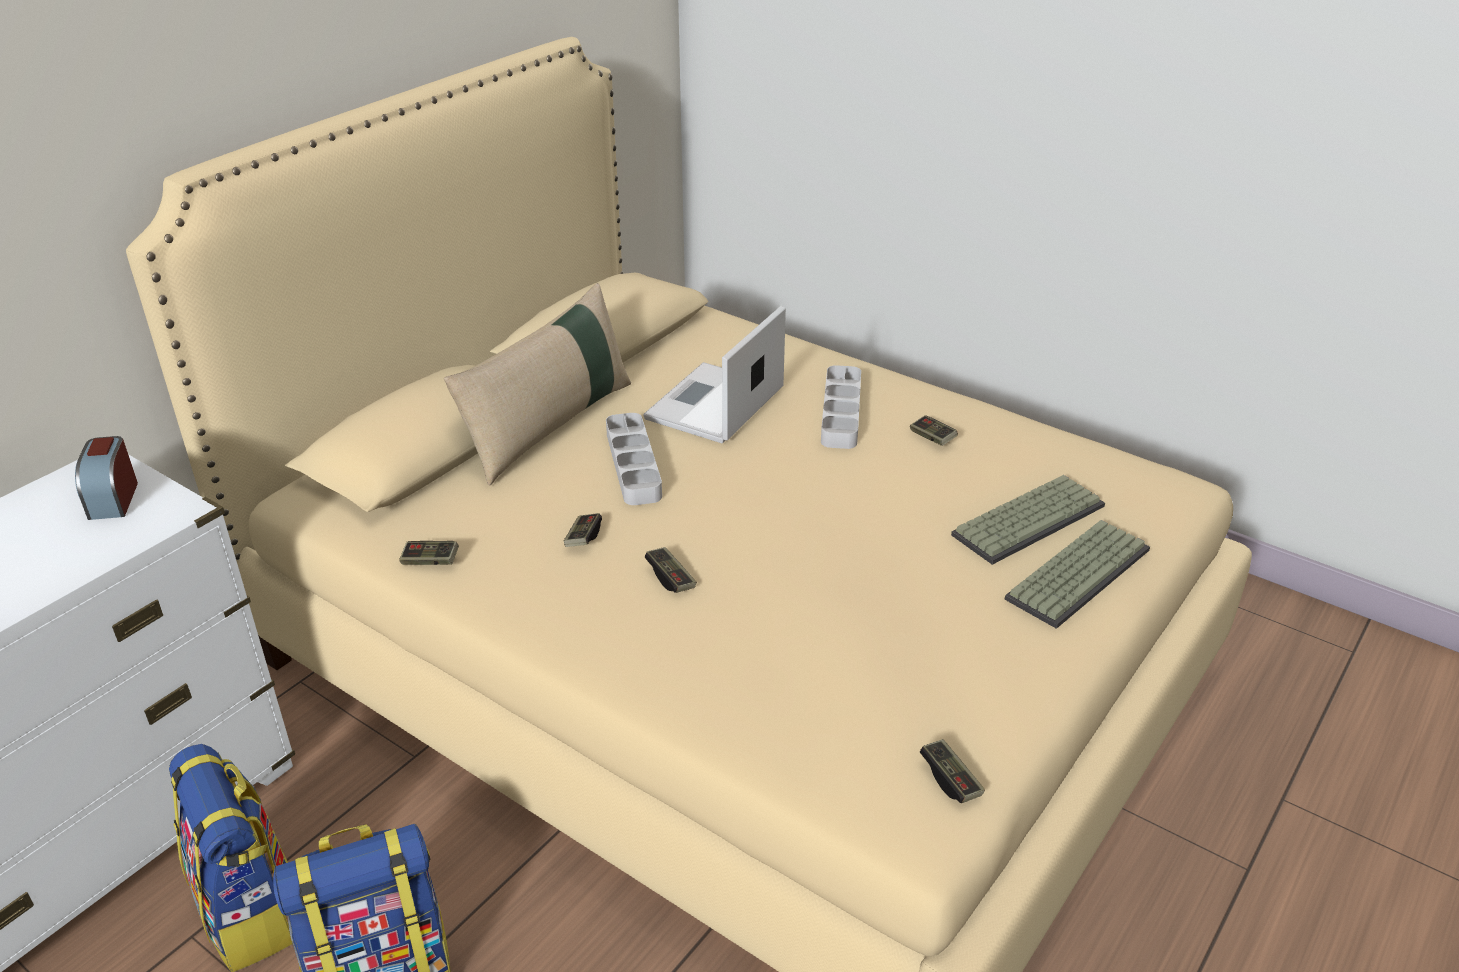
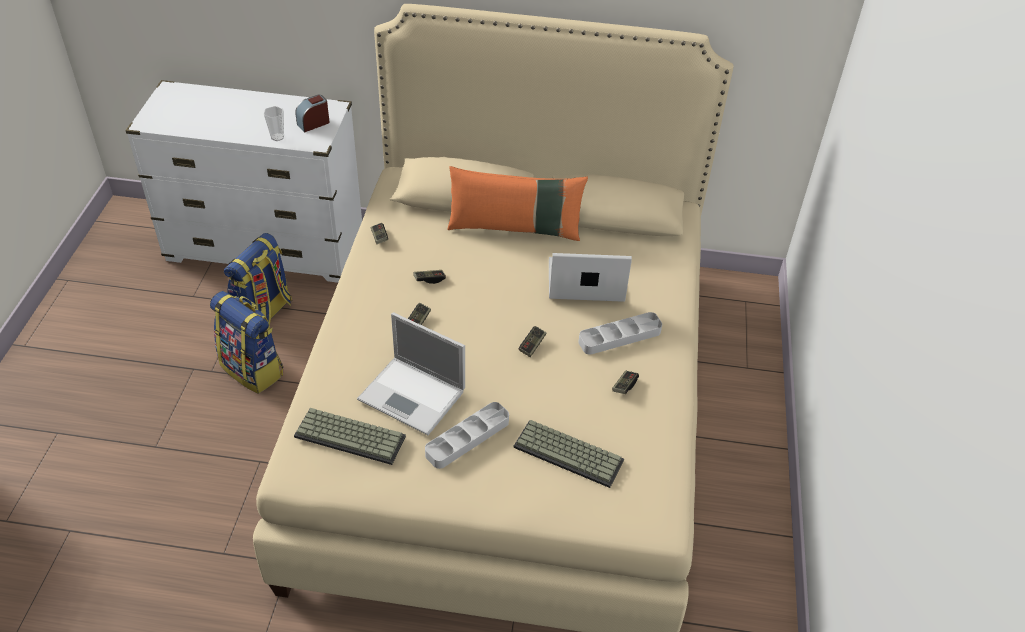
camera: 60 degrees right, 10 degrees up
(93, 553) = (277, 137): none -> cup
(550, 426) = (515, 228): beige pillow -> orange pillow
(633, 464) = (502, 272): grey tray -> grey tray (467, 438)
(835, 627) = (413, 396): none -> laptop
(950, 779) = (329, 474): game controller -> game controller (532, 345)
(1077, 572) = (530, 488): keyboard -> keyboard (352, 435)

